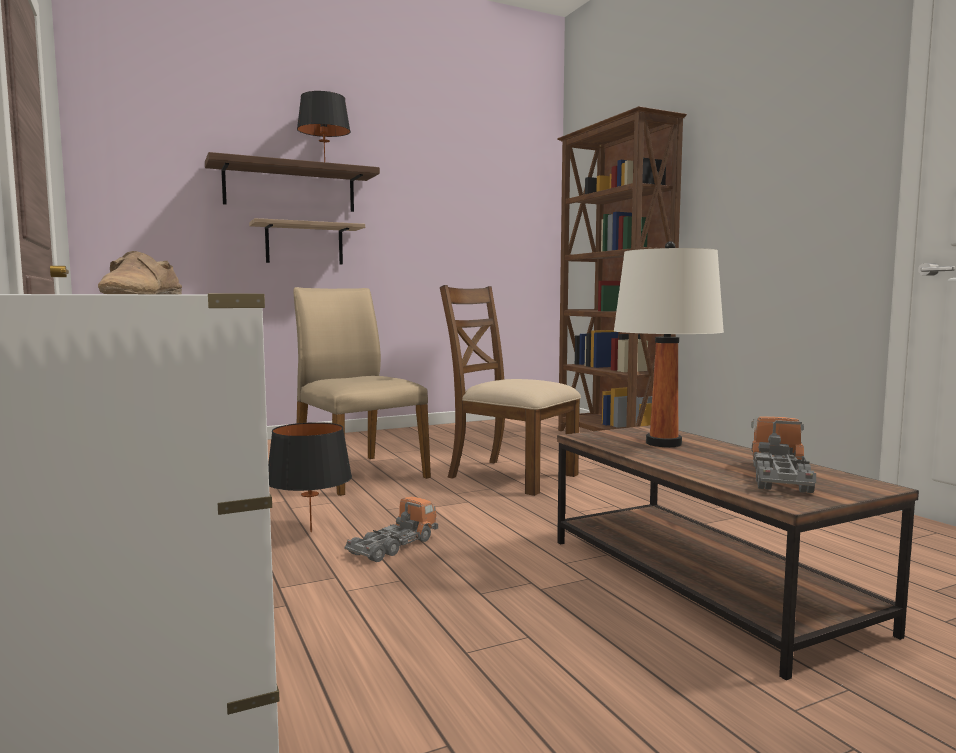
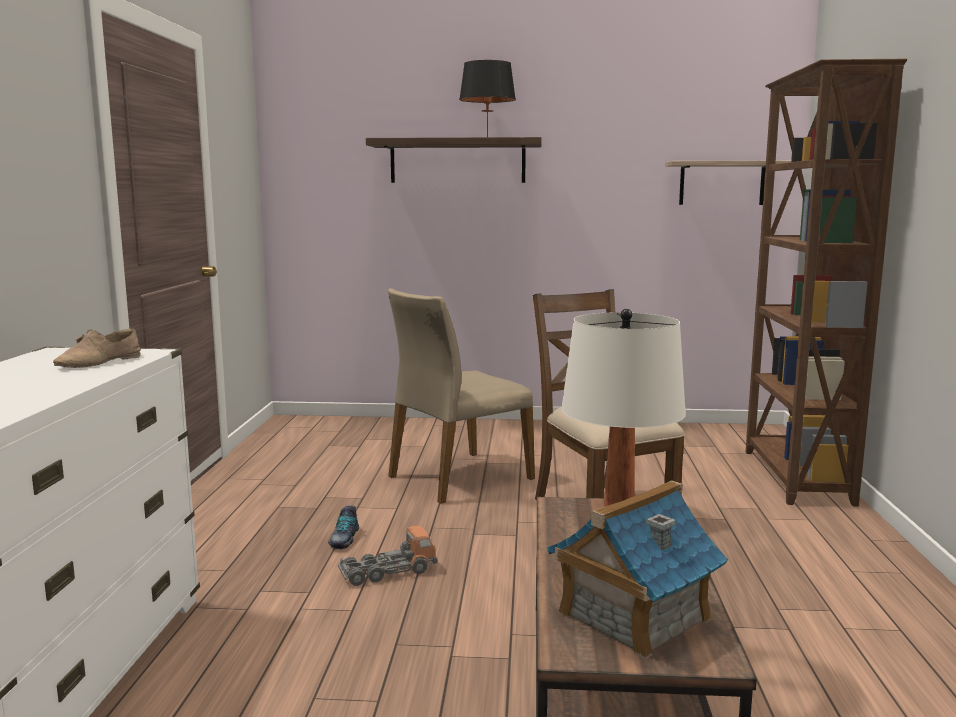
camera: 30 degrees right, 5 degrees up
(304, 244) = (471, 220): shelf -> shelf (722, 183)
(311, 532) = (343, 538): black table lamp -> shoe
(358, 473) = (458, 477): beige chair -> beige chair turned 120 degrees counterclockwise
(779, 478) = (632, 616): toy truck -> toy house

